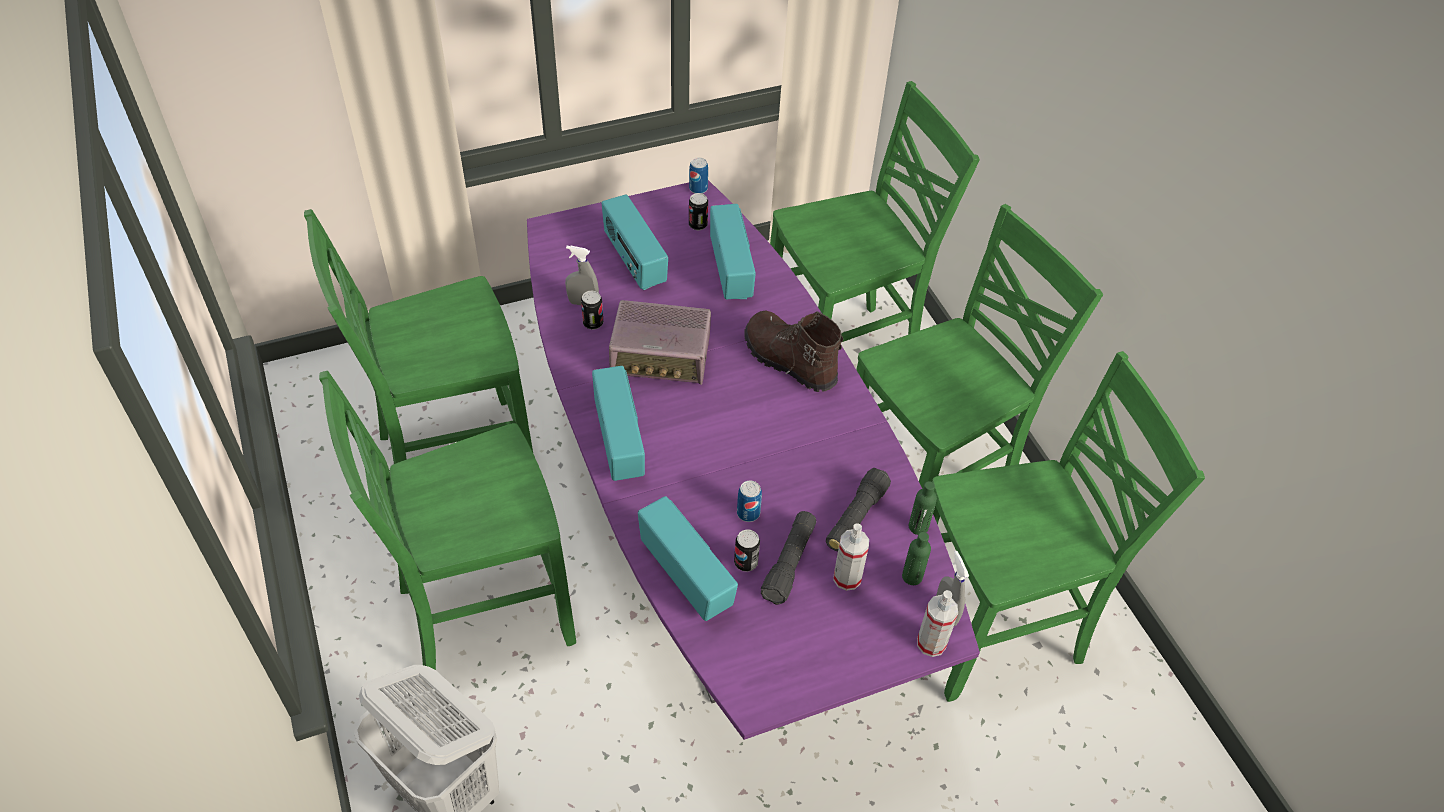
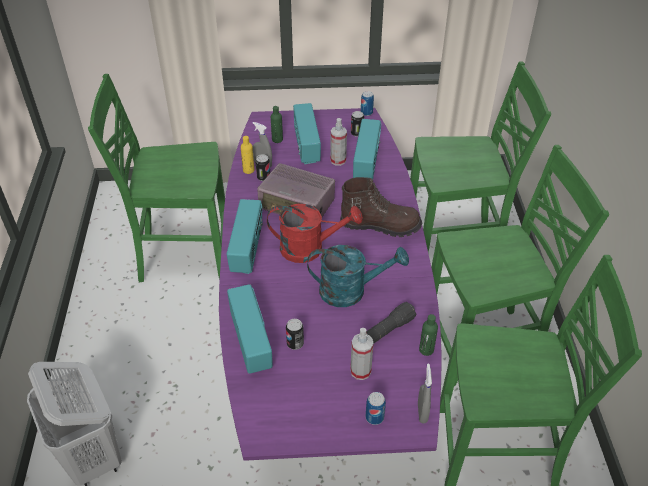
camera: 20 degrees right, 5 degrees down
(481, 612) = (160, 352): green chair -> none
(565, 316) = (248, 170): none -> yellow bottle
(706, 419) = (310, 248): none -> red watering can
(748, 513) = (311, 313): can -> can (374, 417)
(788, 362) = (380, 225): brown boot -> brown boot turned 120 degrees clockwise
(788, 468) = (351, 291): none -> turquoise watering can
(789, 563) = (324, 351): black flashlight -> none
(912, 576) = (407, 382): green bottle -> green bottle (277, 140)
(931, 643) = (402, 431): spray bottle -> spray bottle (338, 160)

